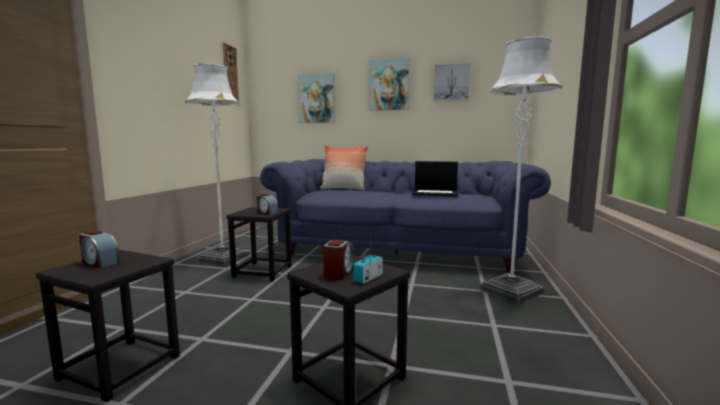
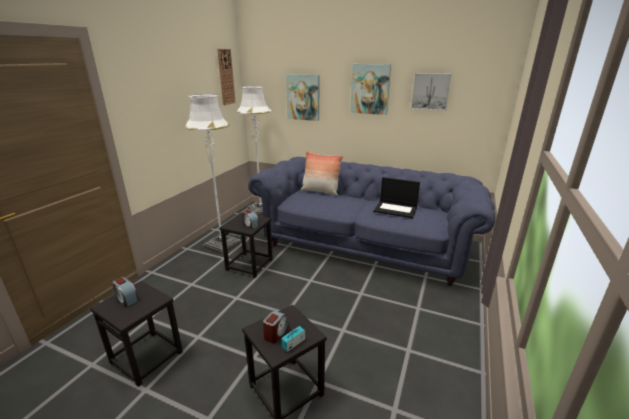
camera: 10 degrees right, 15 degrees up
(510, 291) = (439, 312): white floor lamp -> white floor lamp (261, 211)

